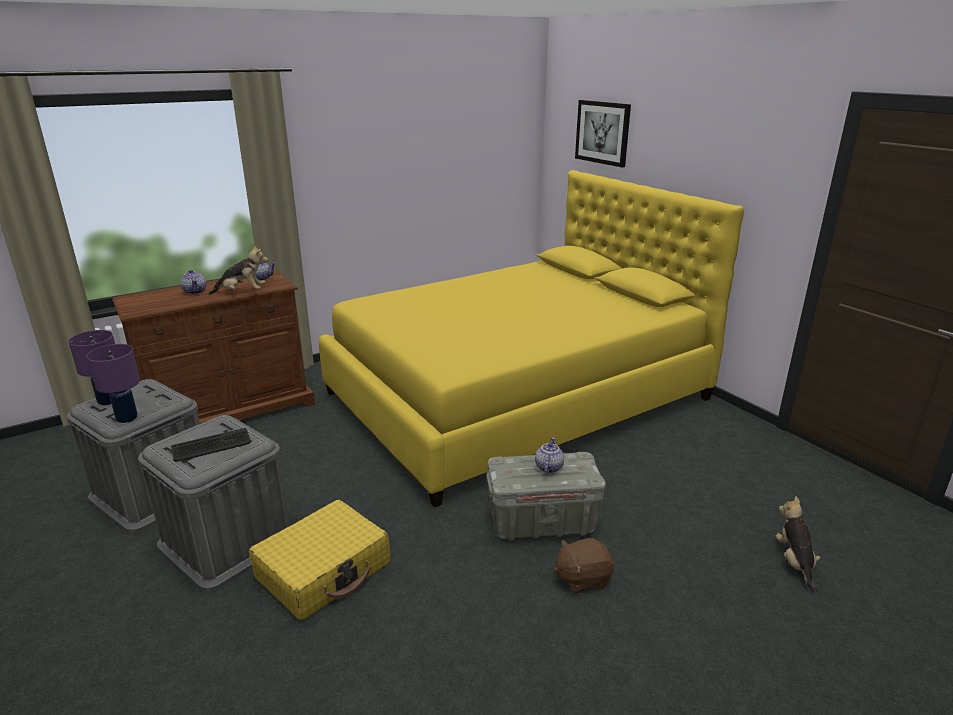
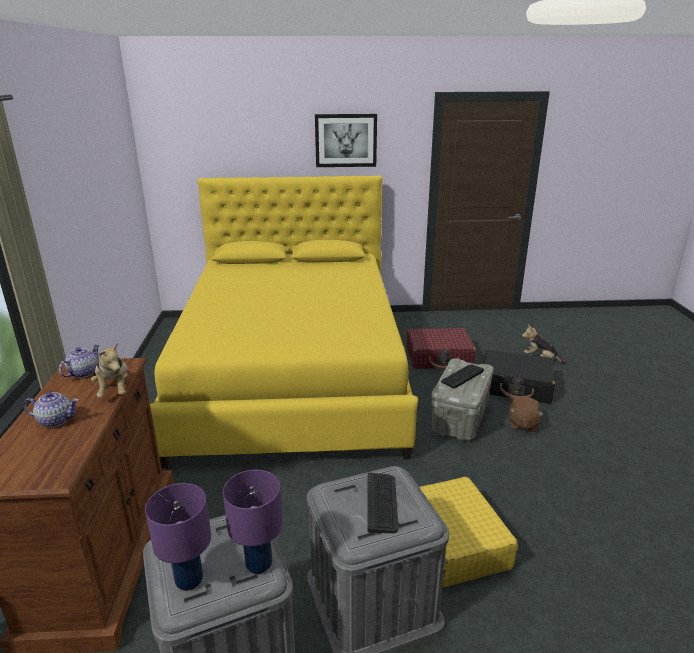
camera: 60 degrees left, 0 degrees up
(242, 292) = (114, 389): plush toy -> plush toy turned 135 degrees clockwise
(548, 467) = (462, 376): teapot -> keyboard
(602, 132) = (221, 140): picture -> picture (346, 140)
(668, 471) = (439, 358): none -> red suitcase
(676, 553) = (516, 386): none -> black suitcase

